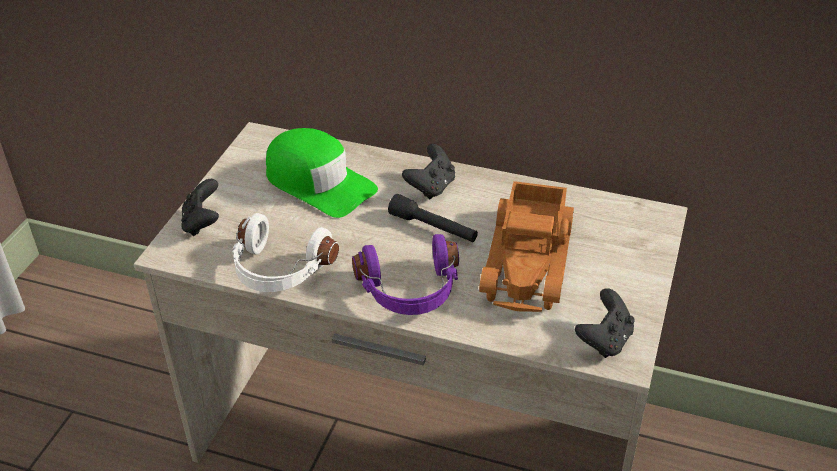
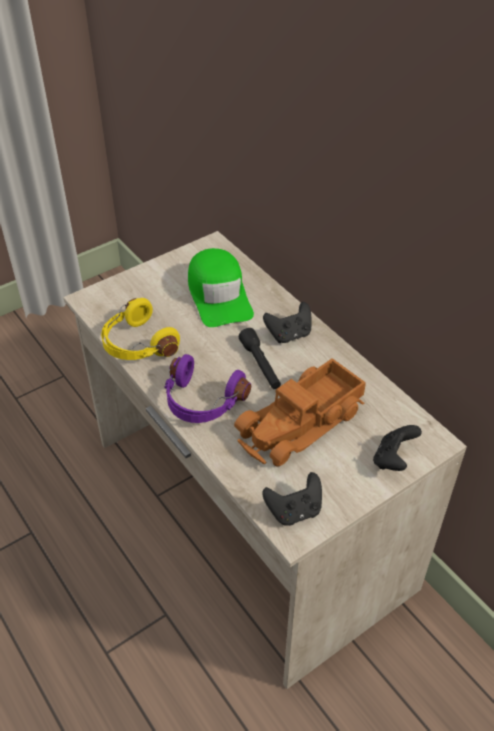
camera: 35 degrees right, 5 degrees up
(202, 223) = (124, 289): black game controller -> black game controller (393, 459)
(279, 270) = (137, 344): white headphones -> yellow headphones

